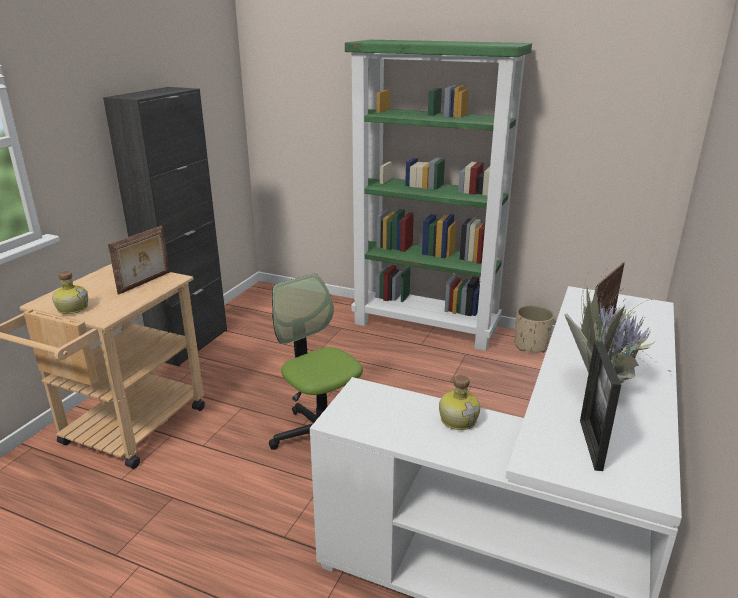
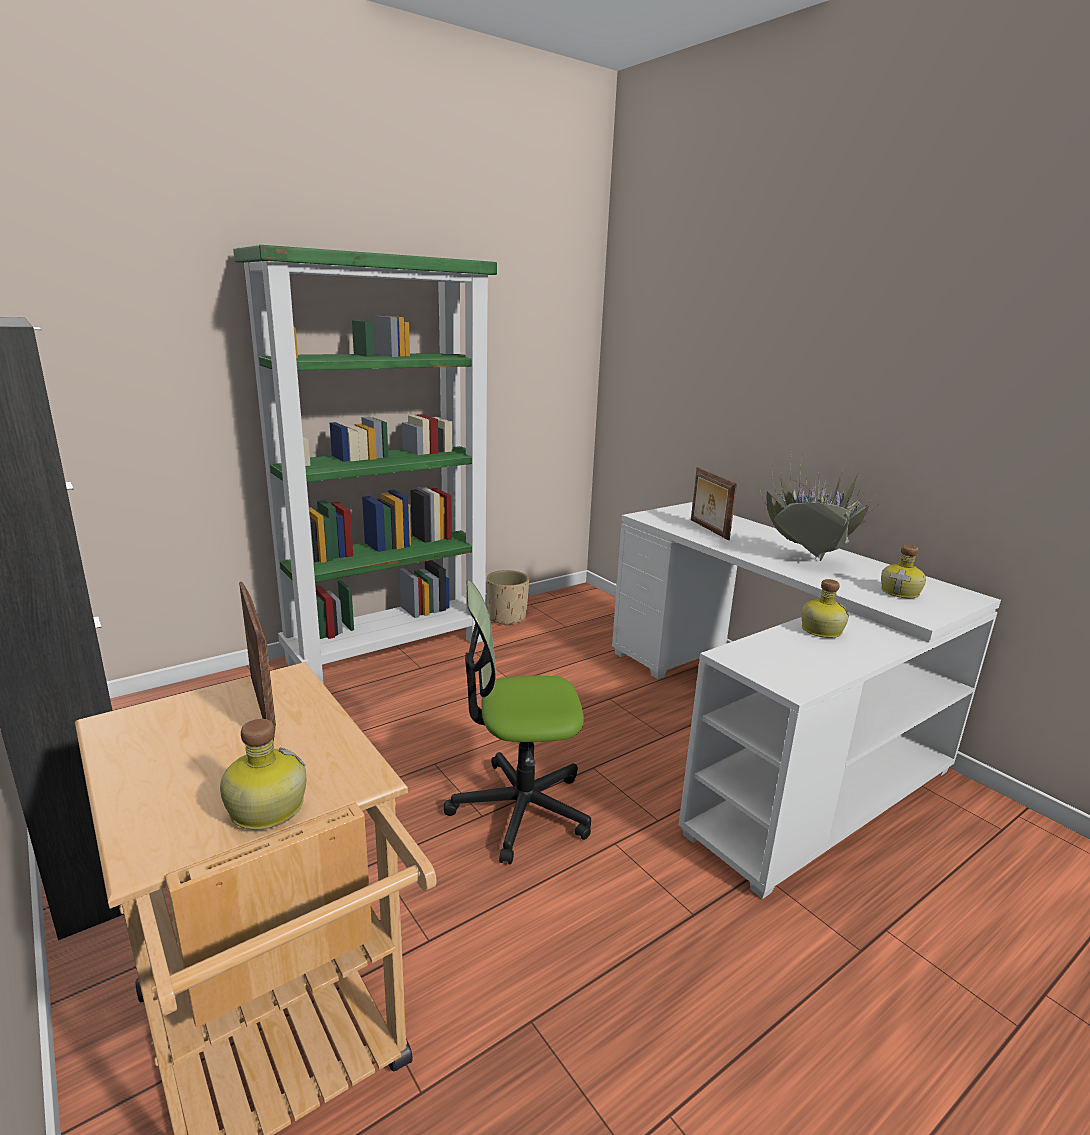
camera: 60 degrees left, 5 degrees down
(590, 444) = (901, 592): picture frame -> bottle

